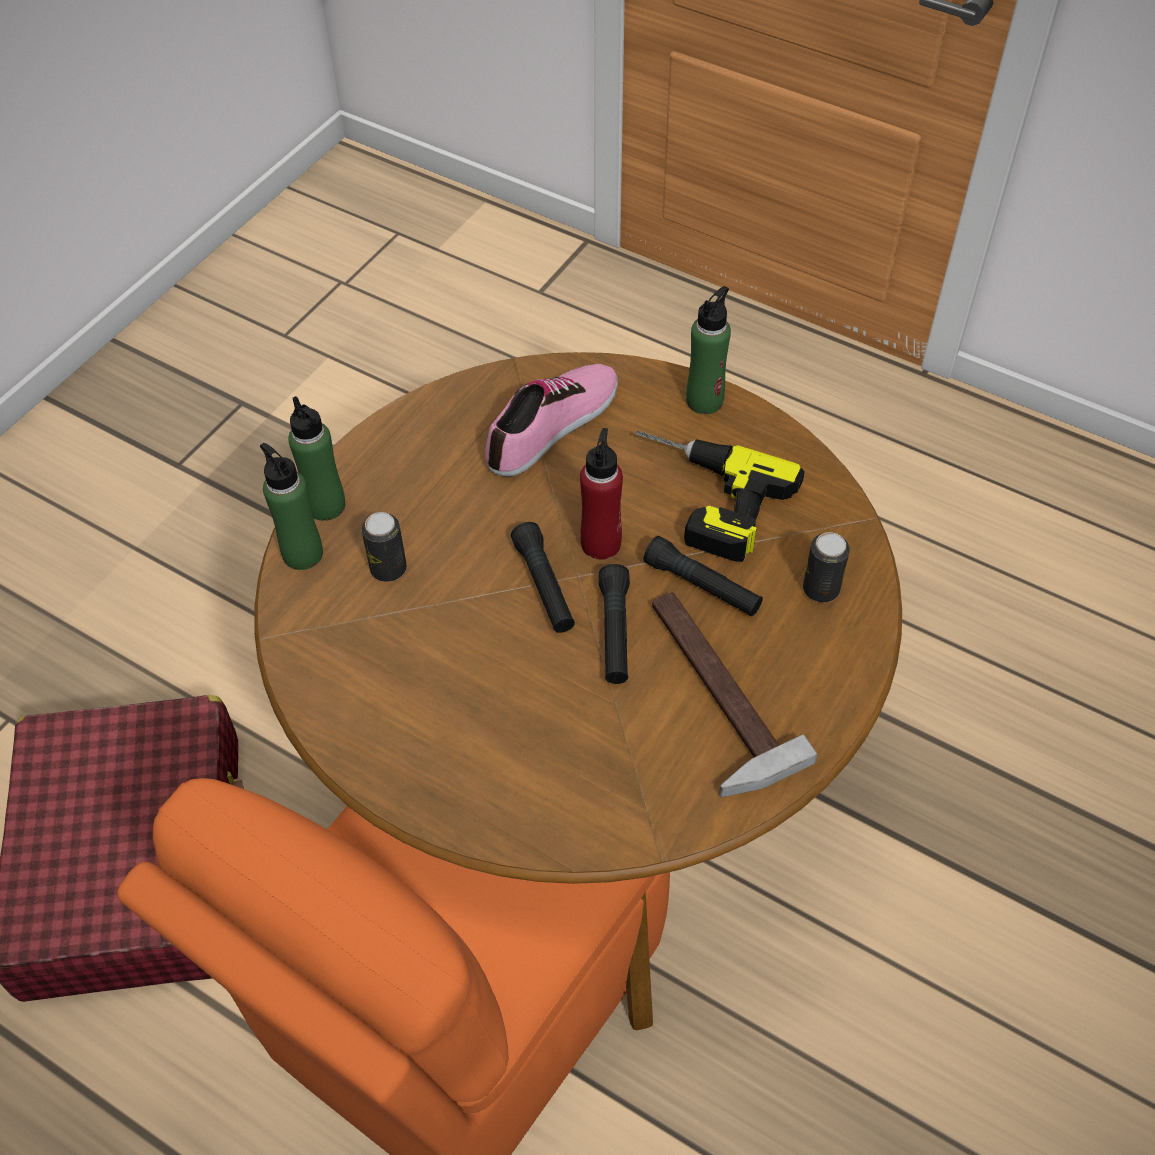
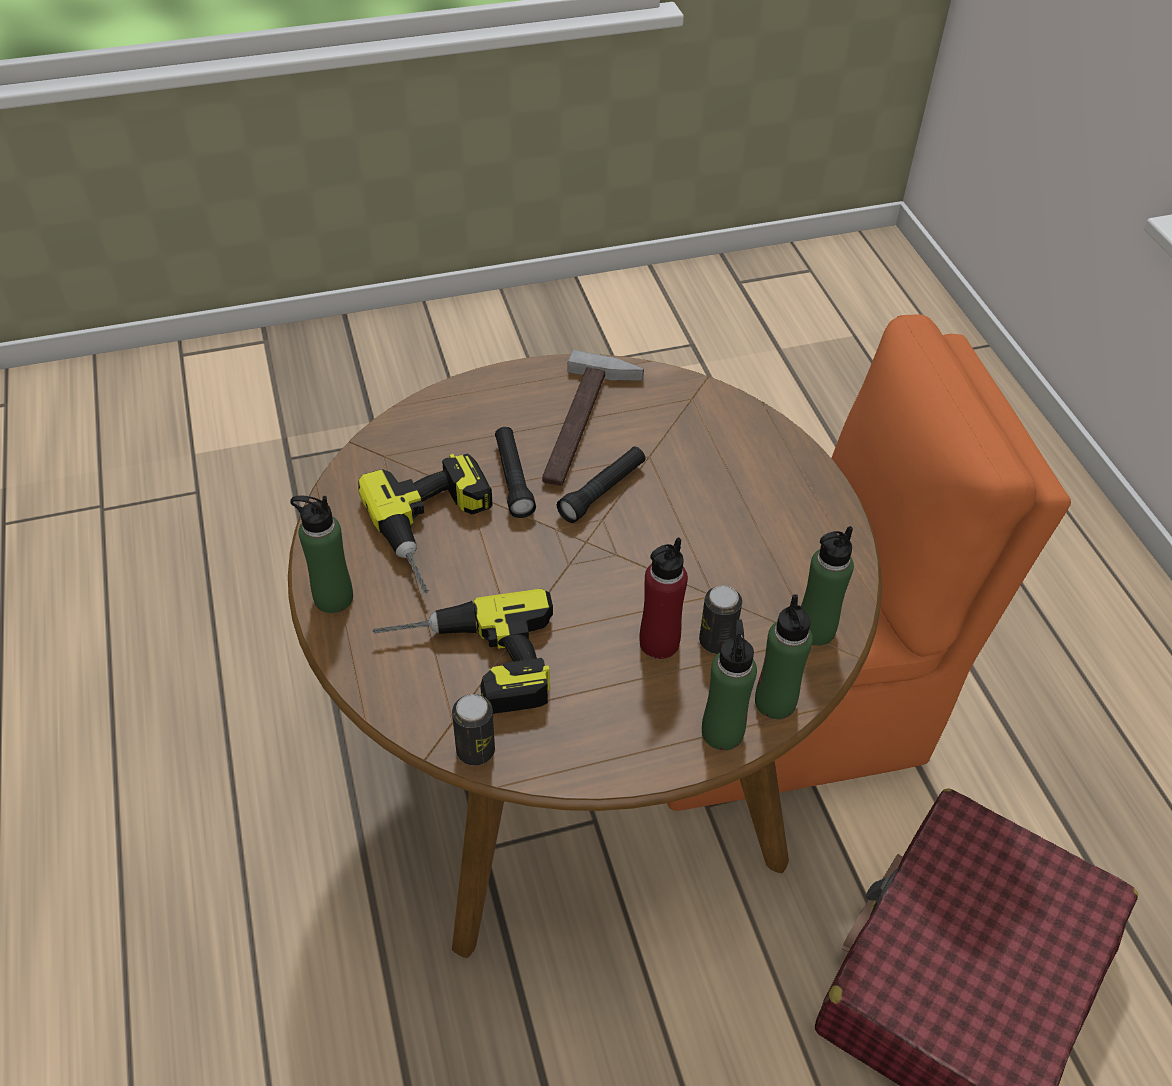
camera: 140 degrees left, 5 degrees down
(314, 636) = (815, 630): none -> green bottle
(544, 586) = (616, 550): black flashlight -> none
(553, 426) = (469, 664): shoe -> power drill
(601, 543) = (544, 550): red bottle -> red bottle (659, 643)
(821, 589) = (445, 429): can -> can (475, 750)

